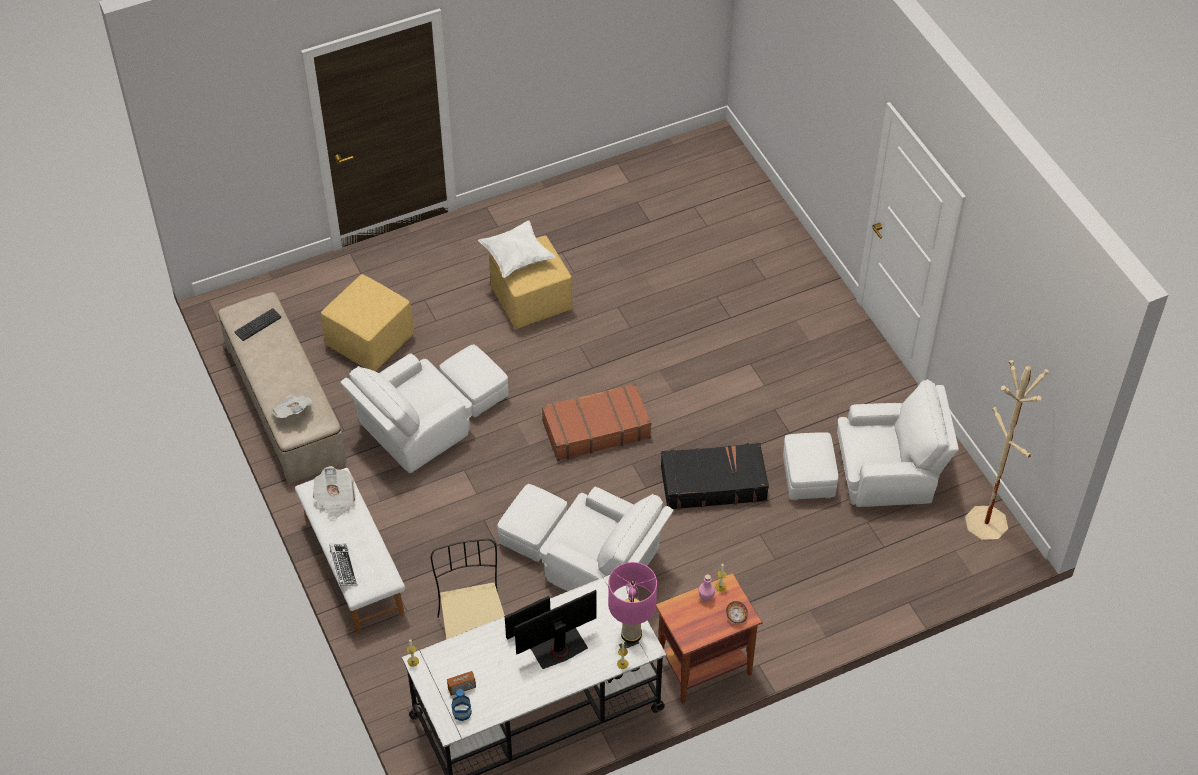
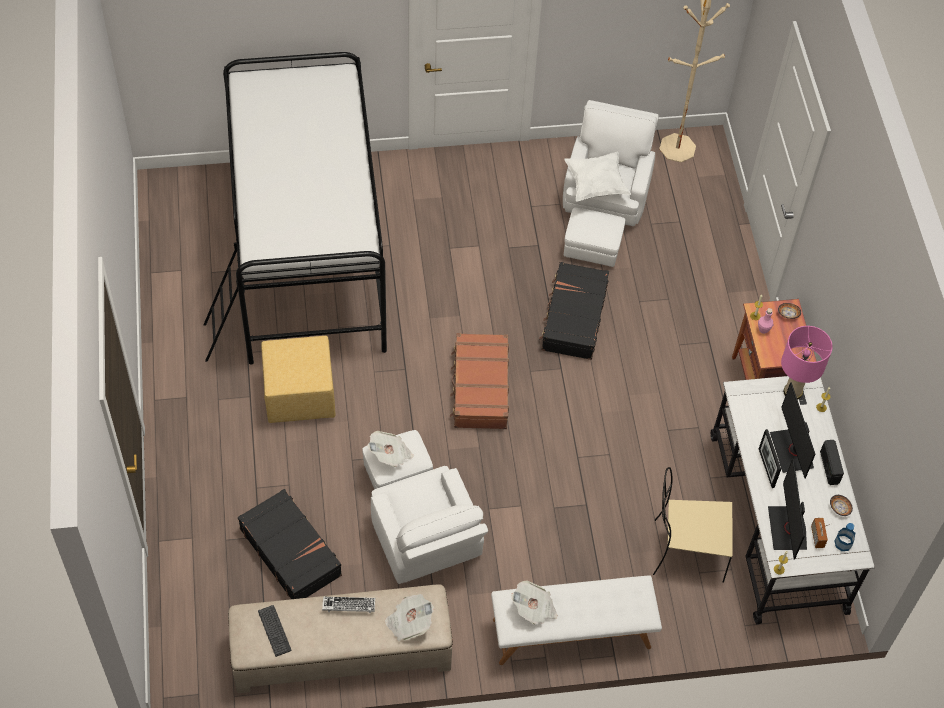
camera: 75 degrees left, 5 degrees up
(343, 566) = (618, 620): keyboard -> keyboard (349, 606)
(369, 341) = (291, 551): yellow ottoman -> black suitcase
(462, 660) = (787, 528): none -> monitor
(469, 363) = (390, 455): none -> newspaper
(503, 702) = (839, 508): none -> bowl
(517, 258) = (284, 372): white pillow -> white pillow (596, 184)
(549, 684) = (829, 467): none -> radio
(587, 561) = (627, 437): white armchair -> none
(683, 262) = (306, 259): none -> black bed

